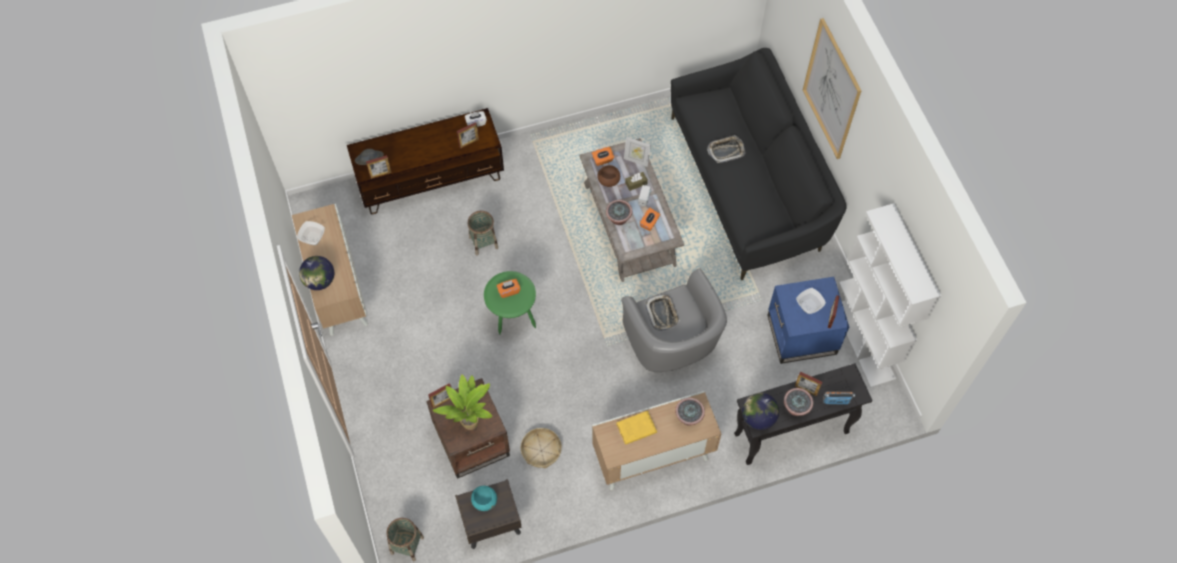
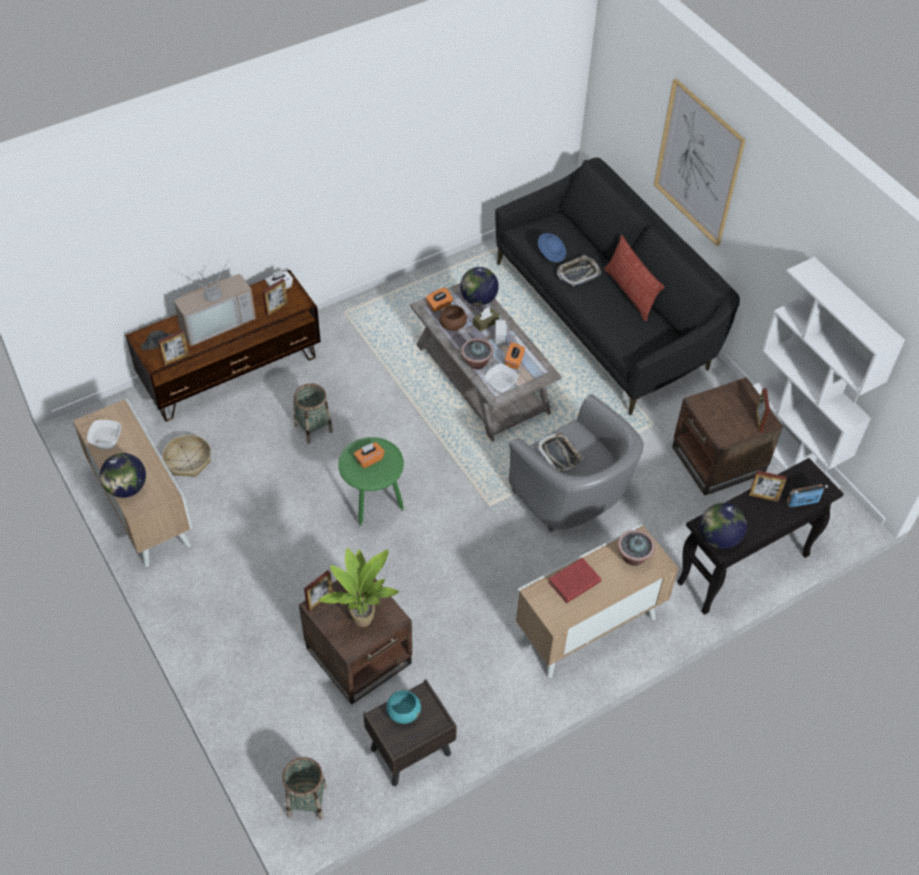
camera: 15 degrees left, 10 degrees down
(419, 146) = (216, 321): none -> television
(541, 450) = (449, 649): basket -> basket (188, 461)
(635, 429) = (573, 583): yellow book -> red book
(636, 160) = (478, 299): picture frame -> globe
(709, 127) = (551, 253): none -> blue hat
(764, 177) = (630, 293): none -> pillow
(796, 408) = (759, 519): potted plant -> none
(802, 335) = (718, 461): blue side table -> brown side table
(808, 306) = (729, 412): bowl -> bowl (500, 386)

